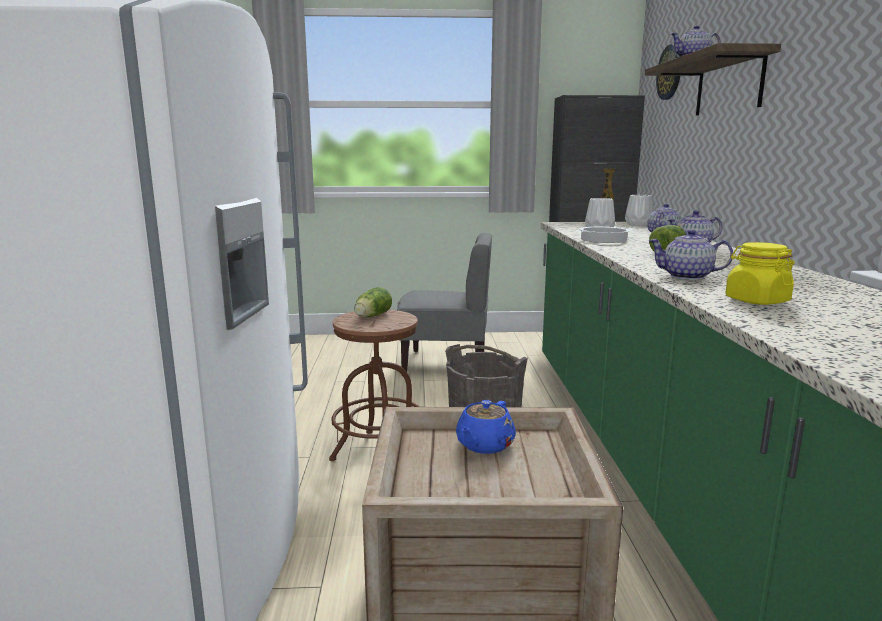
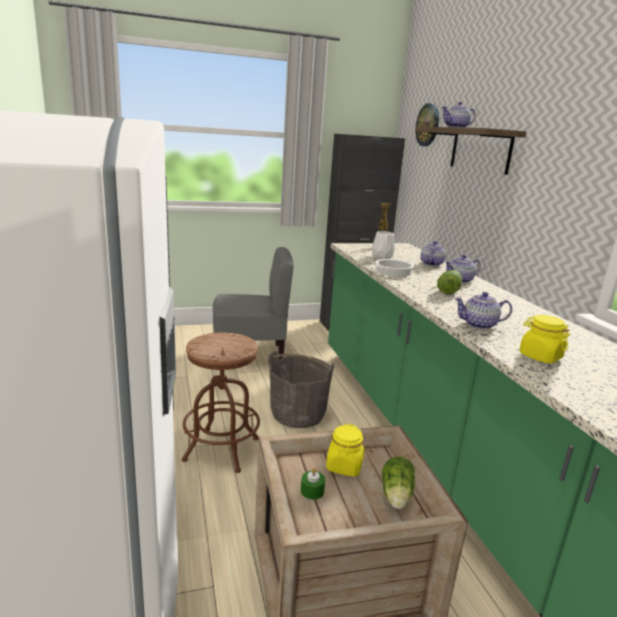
camera: 15 degrees left, 5 degrees up
(371, 316) = (217, 342): lettuce -> lettuce (396, 496)
(431, 464) = (312, 491): none -> green candle
(484, 445) = (344, 466): blue teapot -> yellow jar
(639, 224) = (406, 248): white vase -> none

